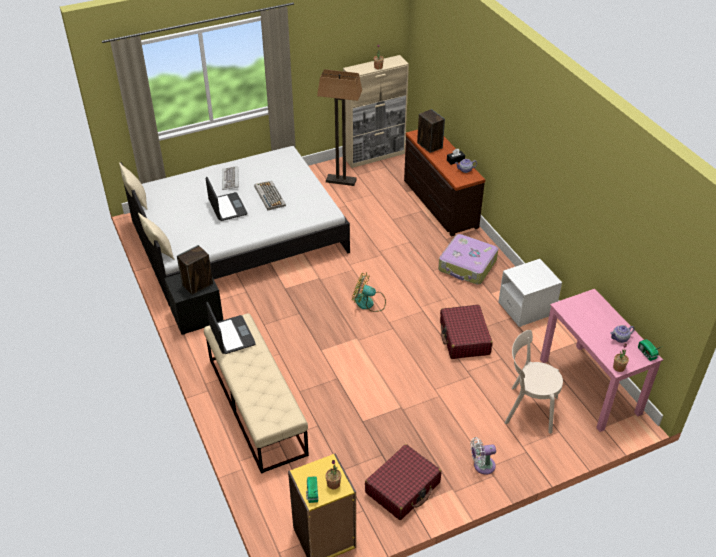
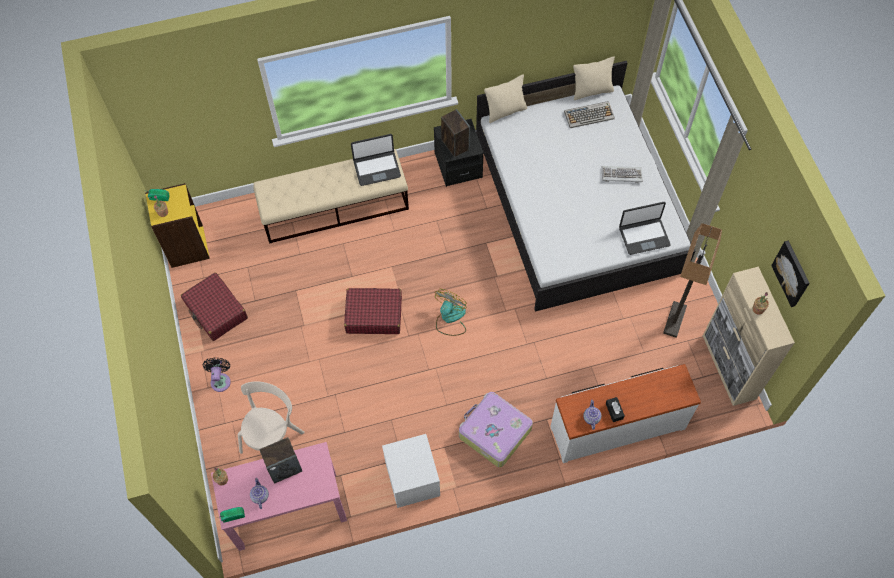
camera: 100 degrees right, 20 degrees up
(227, 207) = (567, 169): laptop -> laptop (644, 236)
(269, 196) = (585, 210): keyboard -> keyboard (589, 115)
(366, 26) = (792, 273): none -> picture
(429, 145) = (651, 386): speaker -> speaker (284, 467)
(439, 204) = (617, 426): brown dresser -> white dresser
(464, 338) = (380, 402): red suitcase -> red suitcase (373, 315)
(482, 465) = (220, 380): white fan -> black fan

